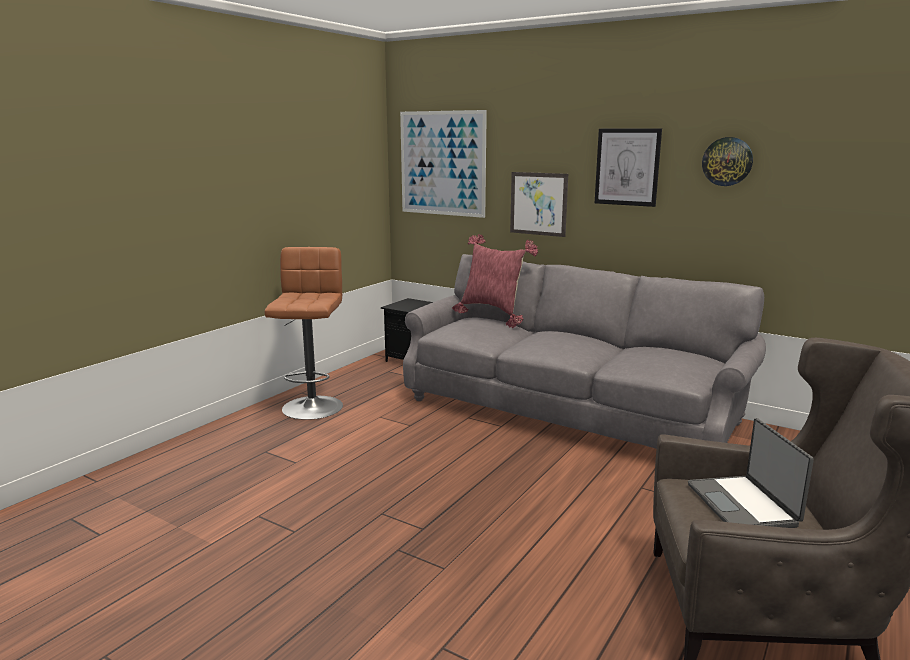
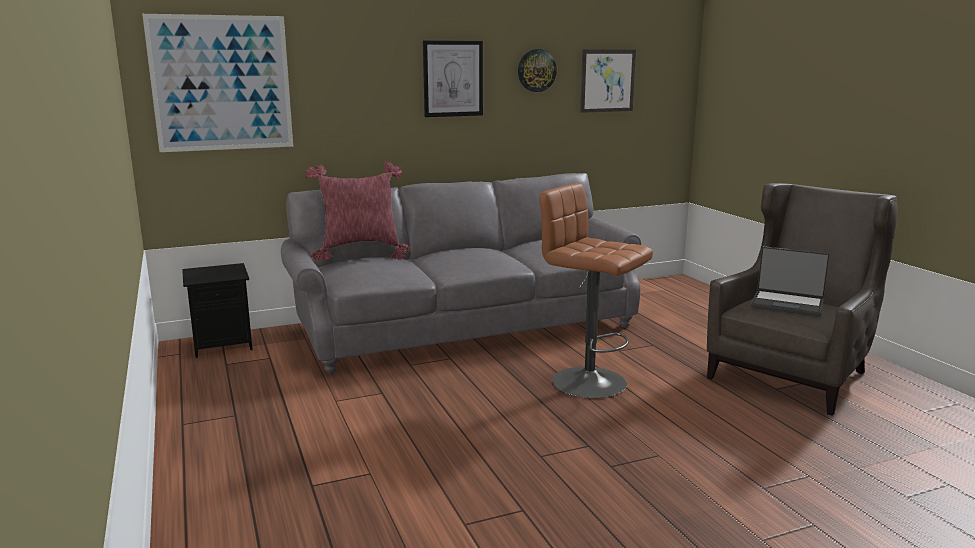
camera: 55 degrees left, 0 degrees up
(313, 407) = (241, 428): brown stool -> brown stool (588, 382)
(538, 204) = (361, 123): picture -> picture (607, 80)

